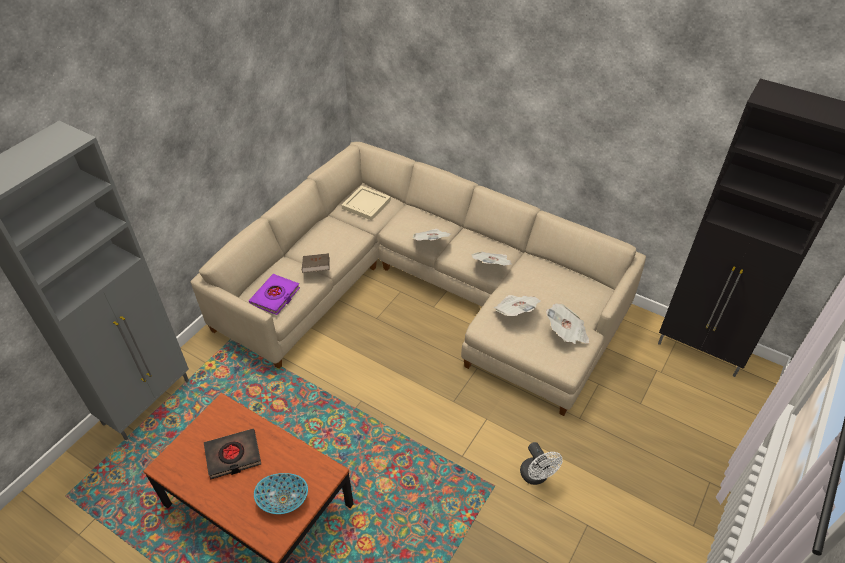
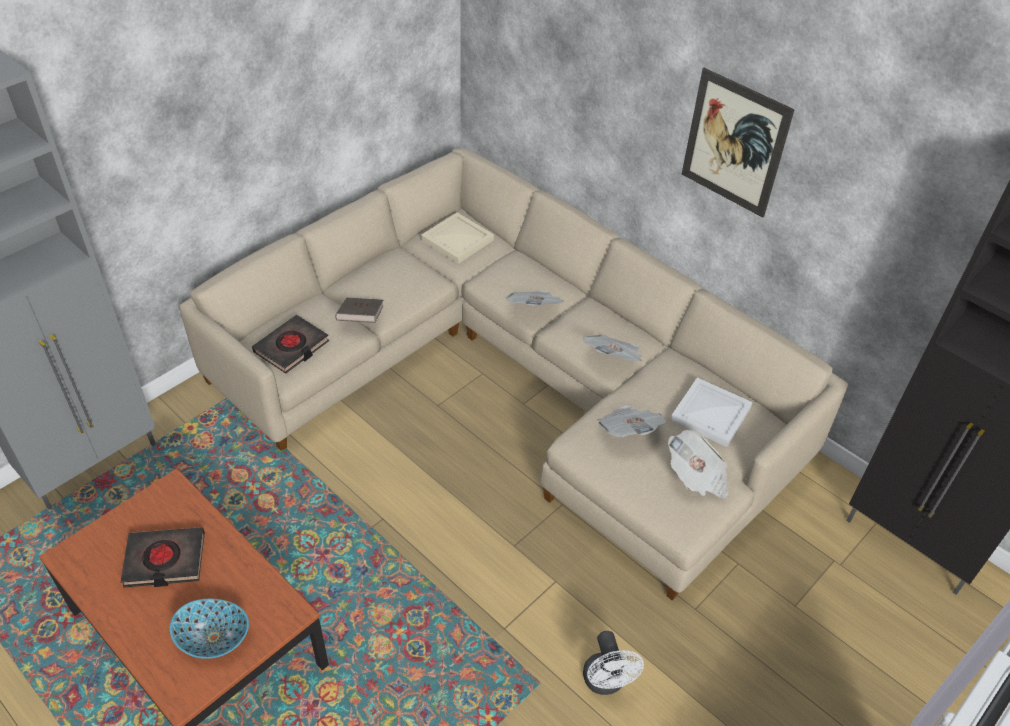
camera: 10 degrees right, 0 degrees up
(275, 296) = (291, 347): purple book -> black book
(551, 112) = (734, 143): none -> picture
(564, 291) = (711, 415): none -> white tray

